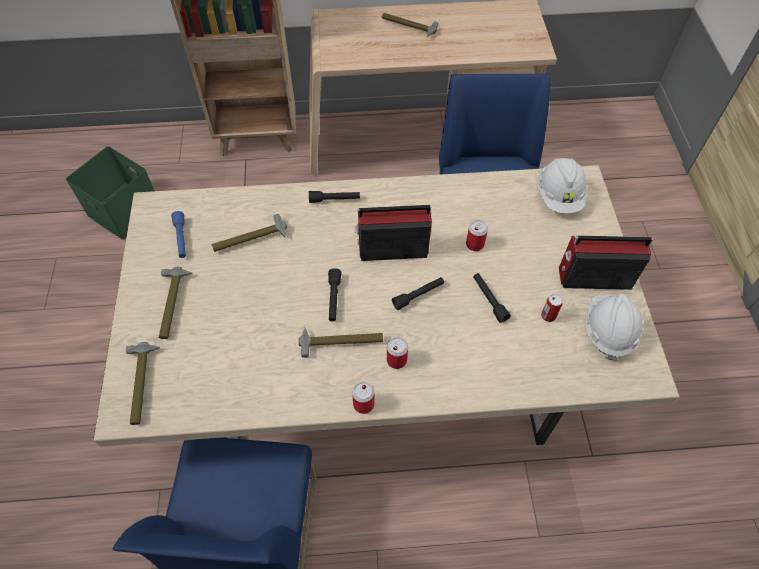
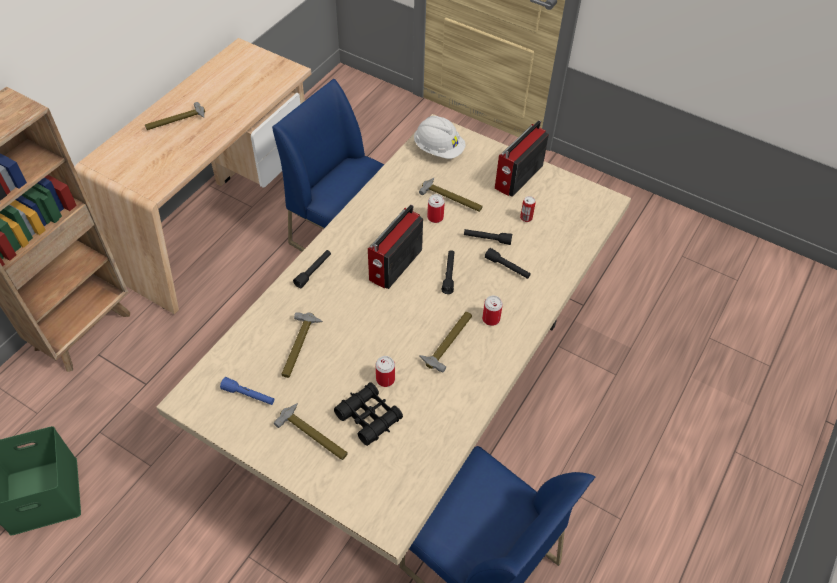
camera: 55 degrees left, 5 degrees down
(141, 384) = (374, 497): hammer -> hammer (451, 199)
(217, 331) = (369, 417): none -> black binoculars
(334, 298) = (406, 325): black flashlight -> black flashlight (507, 268)
(363, 404) = (510, 358): can -> can (385, 379)
(608, 331) = (562, 197): white hard hat -> none

